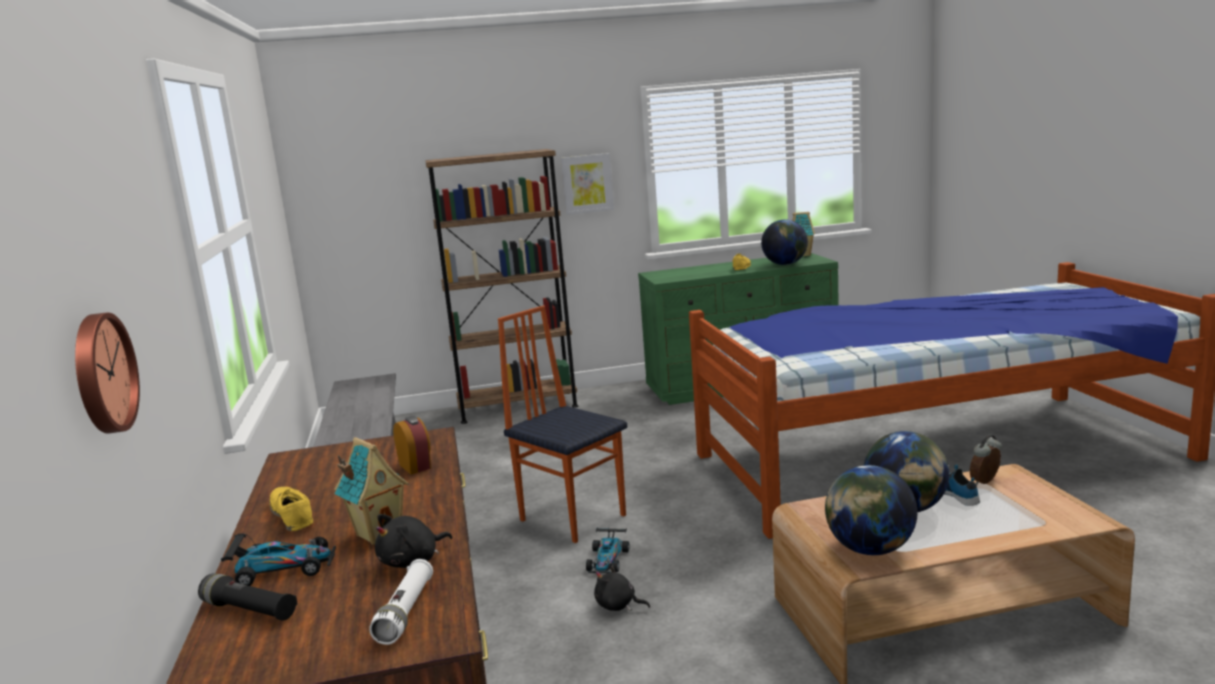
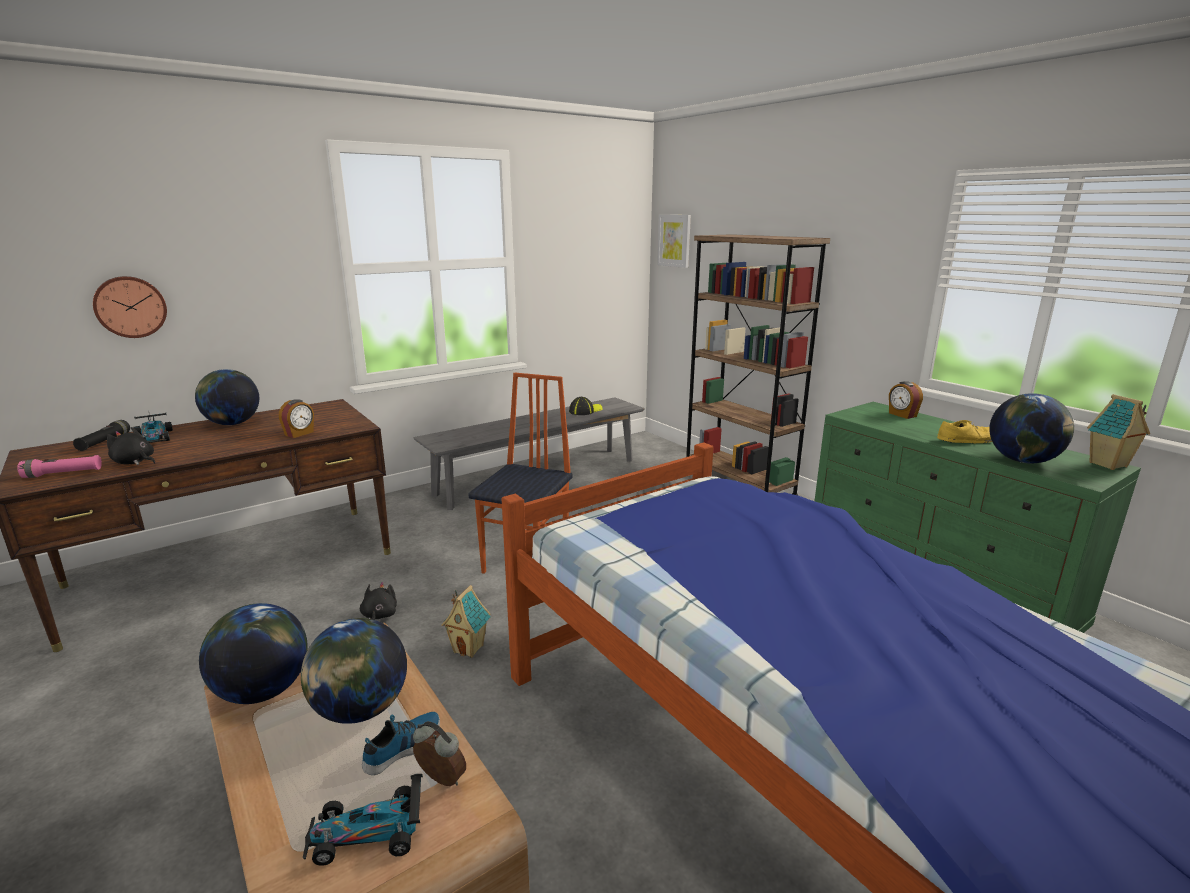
camera: 65 degrees right, 5 degrees up
(292, 515) = (232, 424): yellow shoe -> globe
(359, 396) = (585, 411): none -> cap
(379, 533) = (187, 447): toy house -> toy house (469, 648)
(406, 612) = (63, 474): white flashlight -> pink flashlight
(587, 183) = (865, 285): picture -> picture (674, 240)
(607, 560) = (454, 594): toy car -> toy car (368, 833)
(678, 271) = (902, 415): none -> alarm clock

